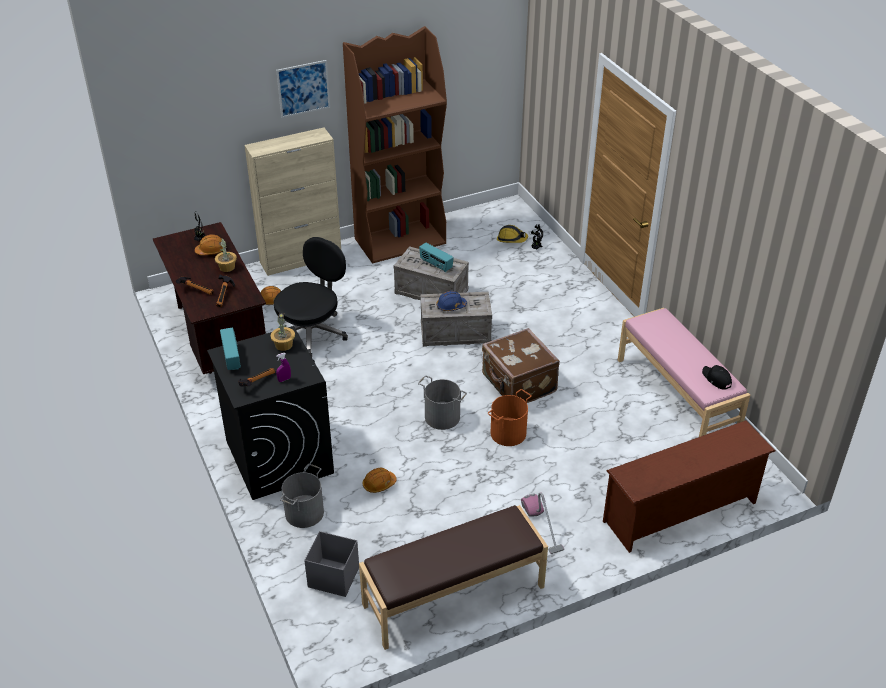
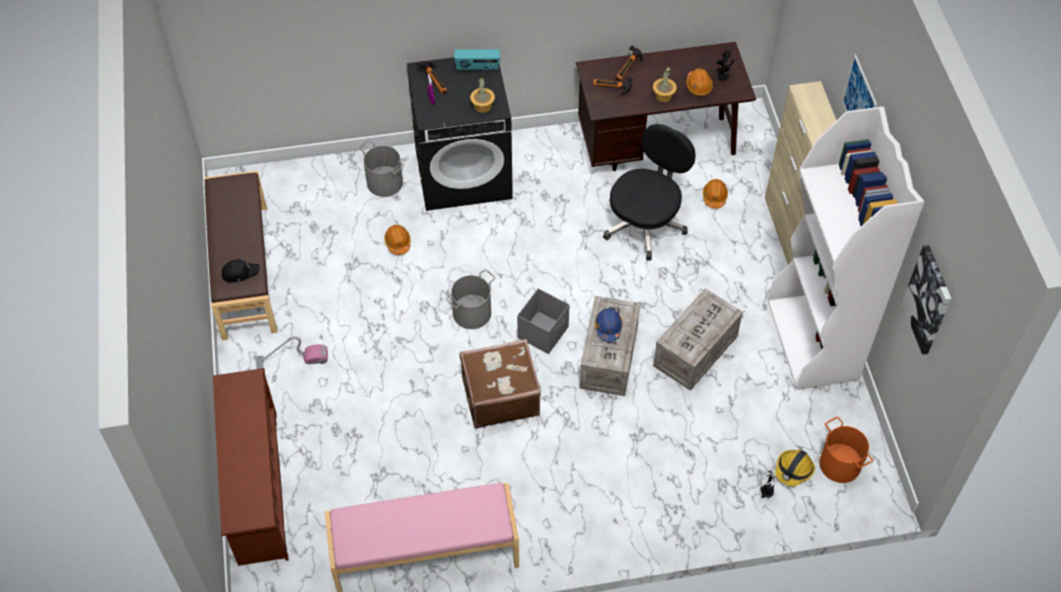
camera: 105 degrees right, 15 degrees up
(312, 333) = (645, 224): black office chair -> black office chair turned 105 degrees counterclockwise
(333, 577) = (303, 192): grey storage box -> grey storage box (543, 332)
(400, 241) = (813, 341): brown bookcase -> white bookcase
(436, 265) = (695, 331): radio -> none
(458, 72) = (928, 300): none -> picture
(507, 433) = (427, 365): orange bucket -> orange bucket (840, 464)
(716, 379) = (362, 537): black cap -> black cap (240, 272)

